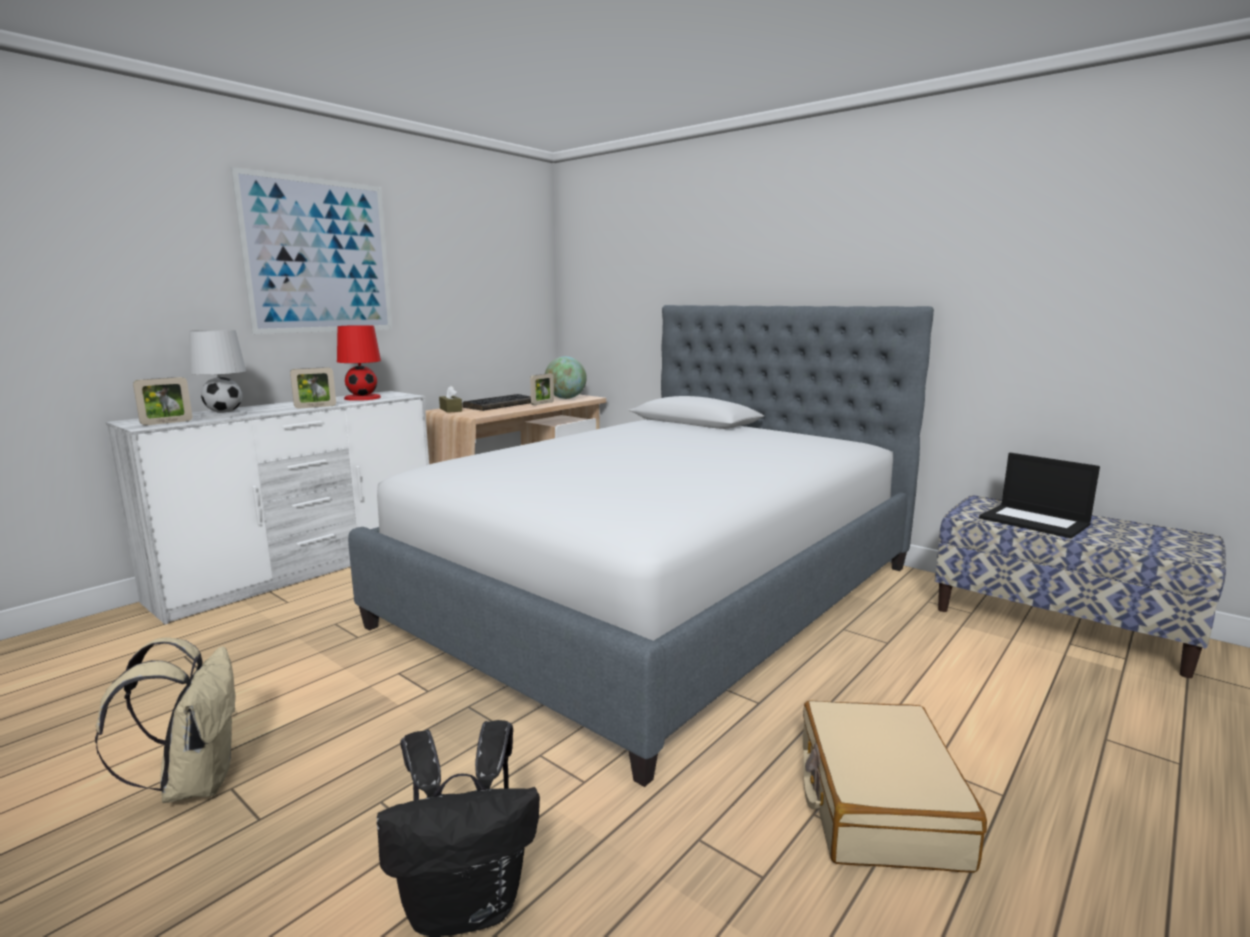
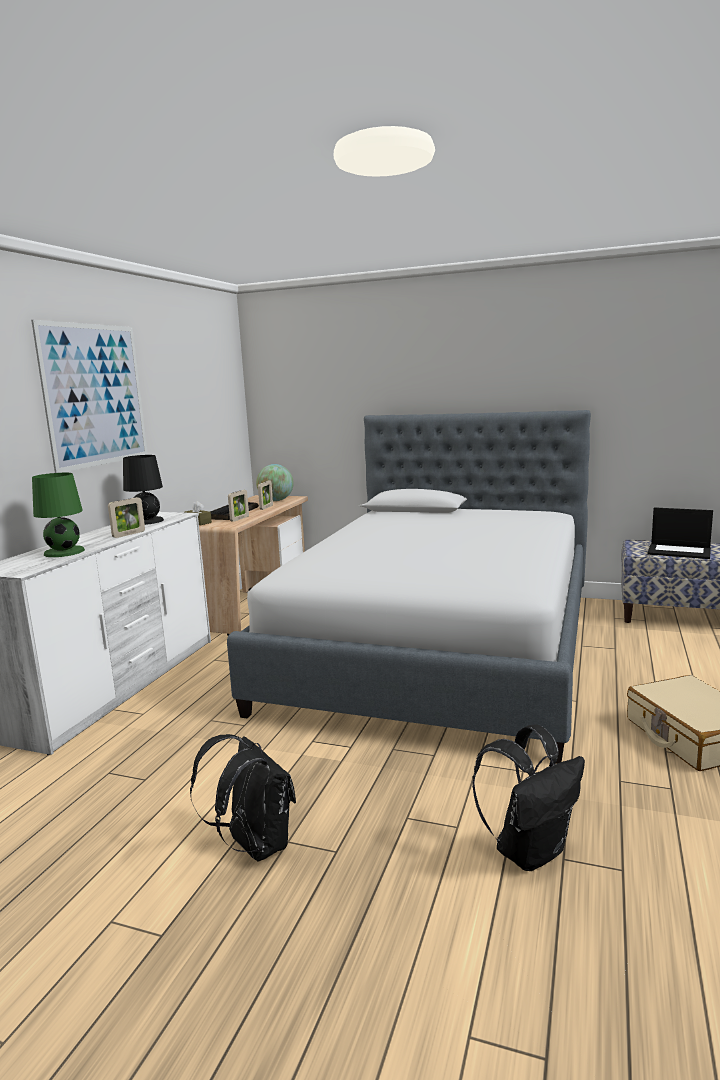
camera: 20 degrees left, 0 degrees up
(167, 422) = (31, 566): picture frame -> picture frame (239, 519)
(195, 782) = (254, 846): beige backpack -> black backpack
(225, 415) = (64, 552): white table lamp -> green table lamp
(362, 398) = (147, 521): red table lamp -> black table lamp

